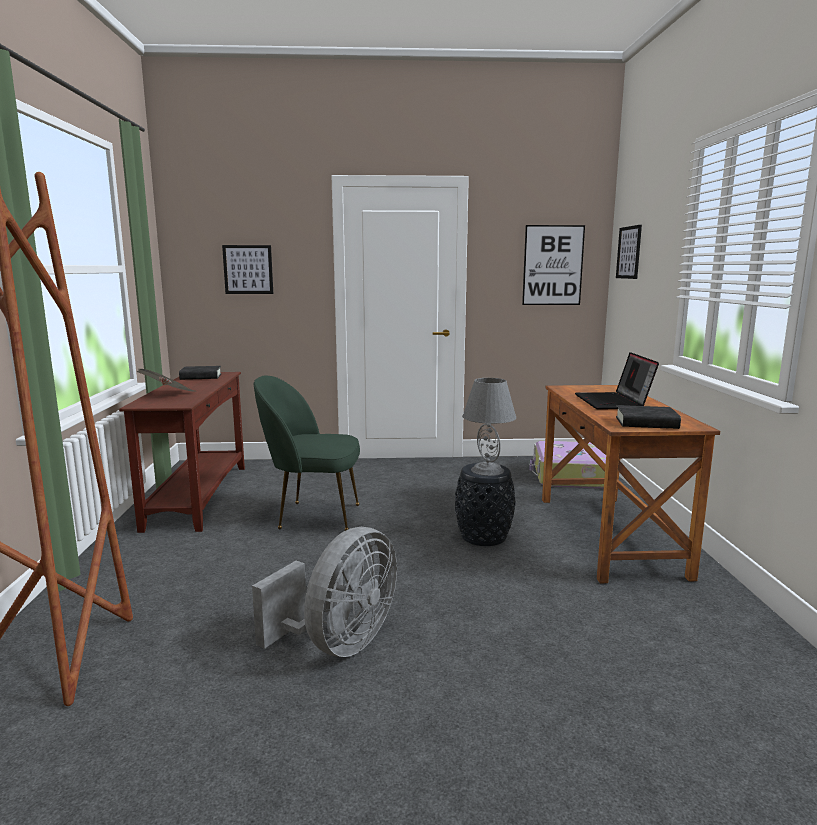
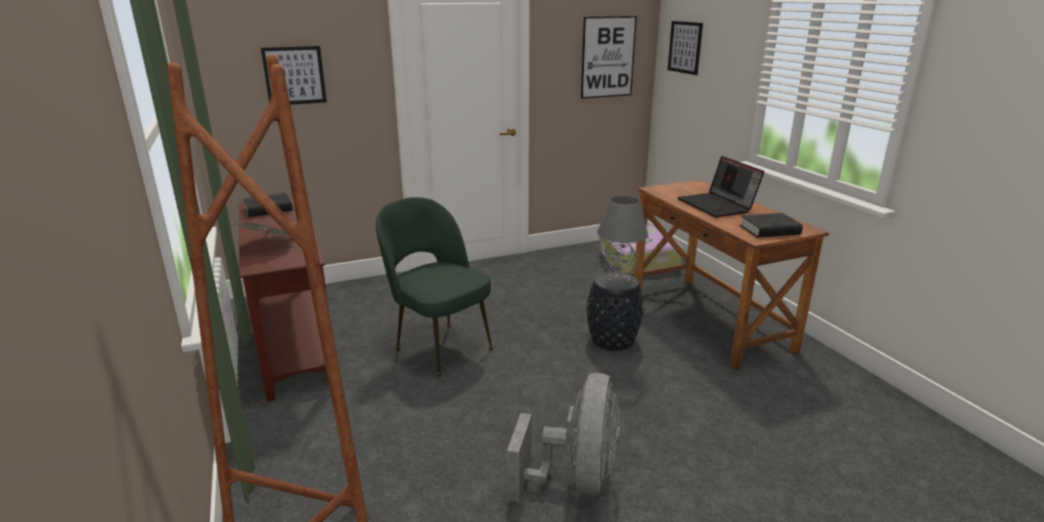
camera: 20 degrees left, 10 degrees up
(312, 516) = (439, 346): green chair -> green chair turned 60 degrees clockwise

